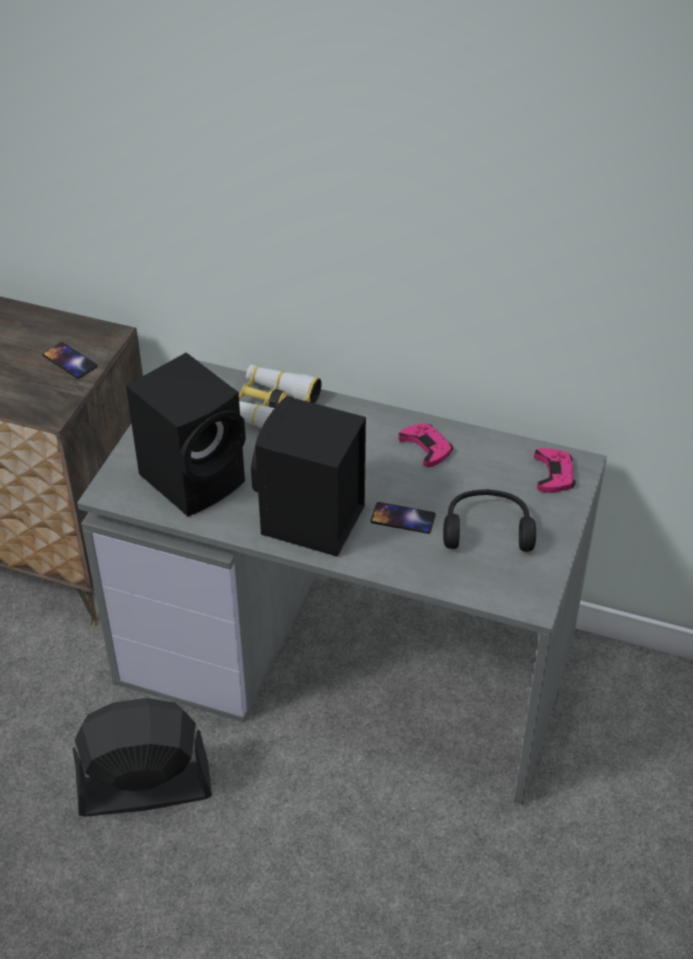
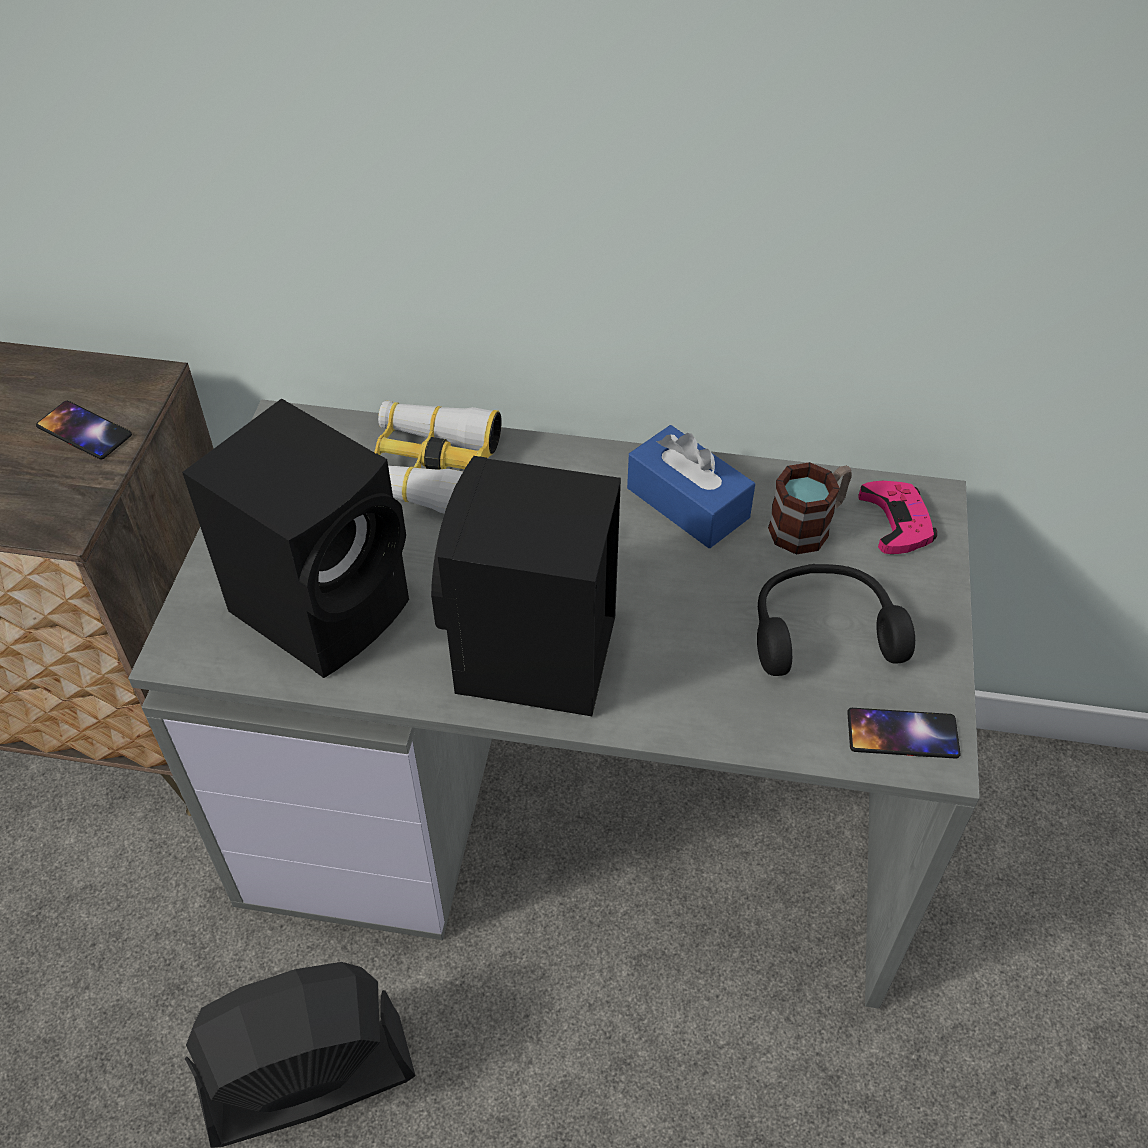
camera: 10 degrees left, 5 degrees up
(403, 518) = (682, 631): phone -> phone (902, 734)
(426, 447) = (687, 503): pink game controller -> blue tissue box
(498, 470) = (808, 525): none -> mug

